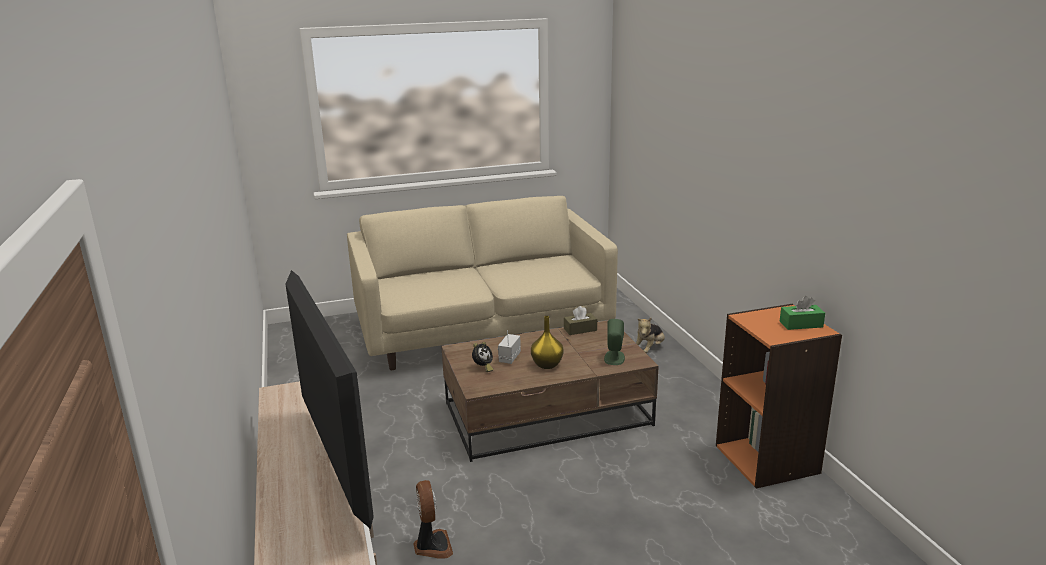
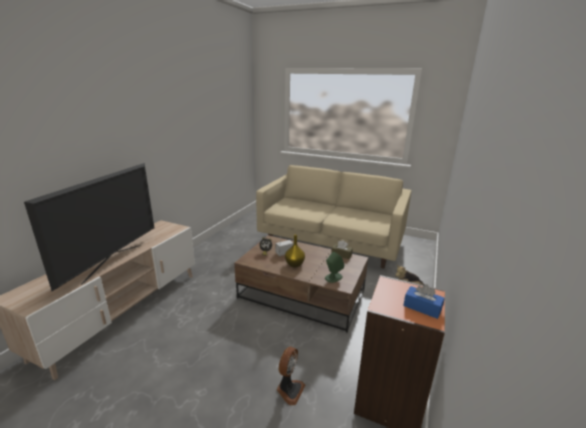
camera: 40 degrees right, 0 degrees up
(432, 546) = (167, 326): fan -> fan (289, 390)
(801, 324) = (422, 307): green tissue box -> blue tissue box

